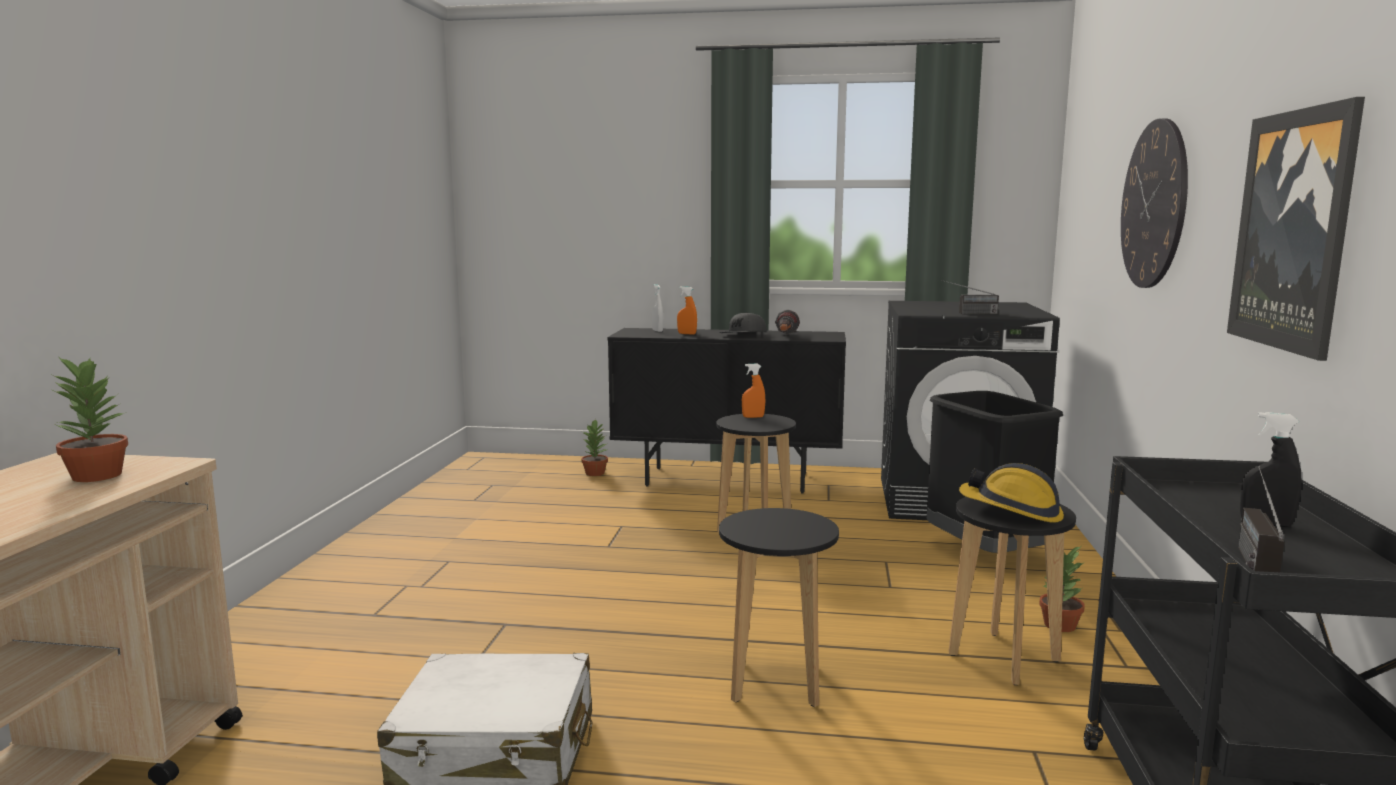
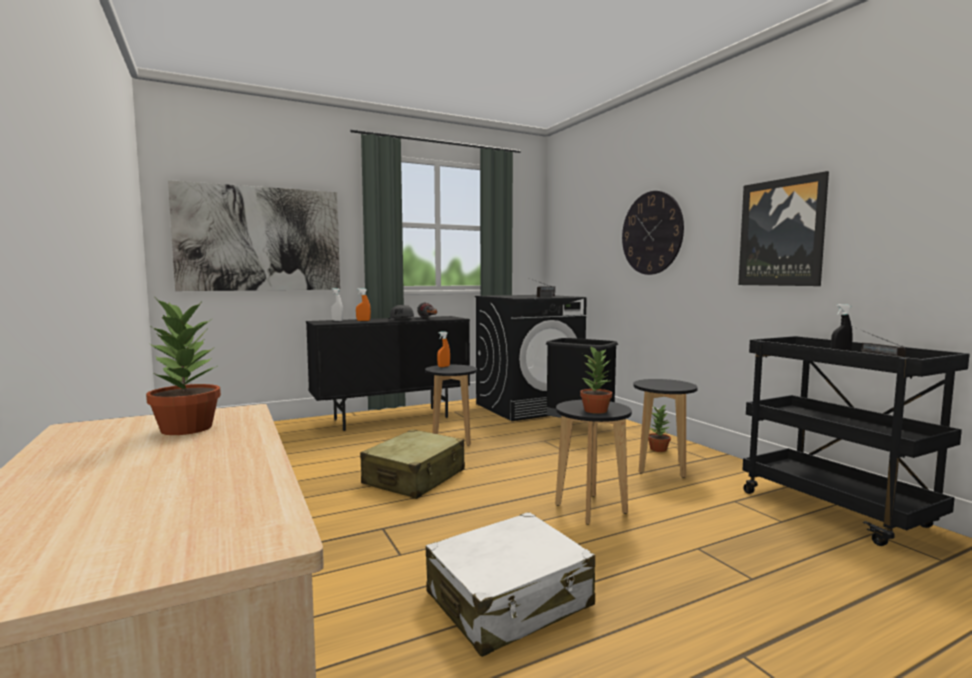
camera: 35 degrees left, 5 degrees down
(579, 213) = (260, 239): none -> picture
(595, 473) = (294, 430): potted plant -> potted plant (596, 410)
(629, 571) = (415, 478): none -> beige suitcase
(1012, 510) = (665, 384): hard hat -> none

